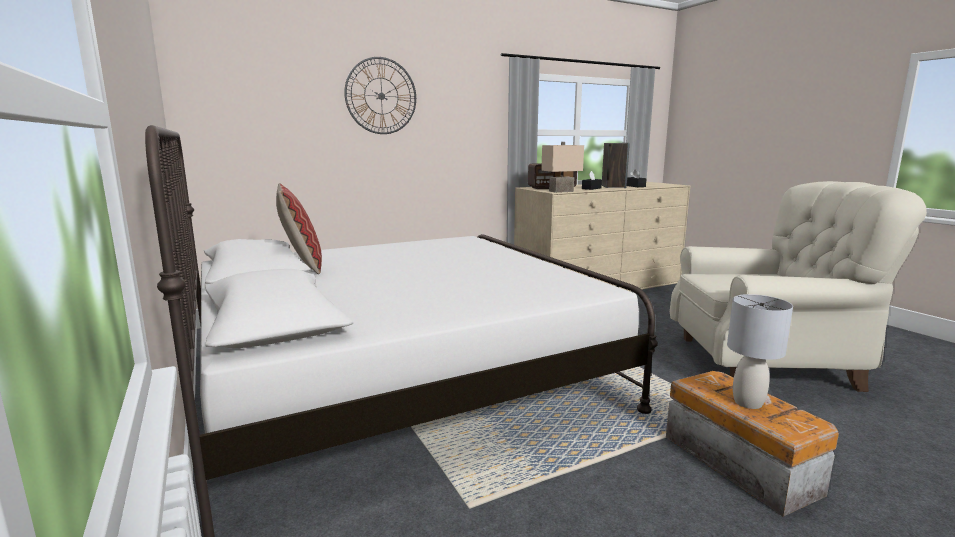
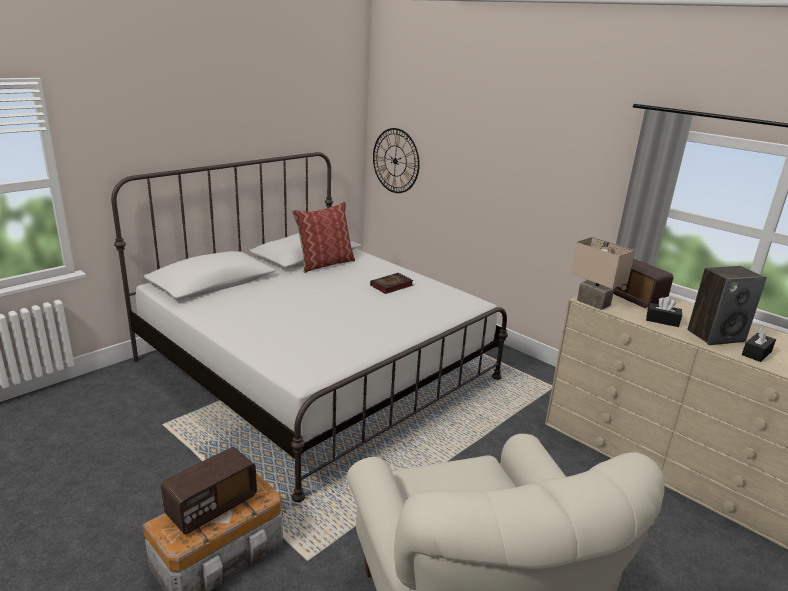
camera: 70 degrees right, 10 degrees up
(381, 96) = (500, 137): wall clock -> wall clock (395, 161)
(403, 251) = (391, 286): none -> book
(747, 402) = (212, 506): grey table lamp -> radio

